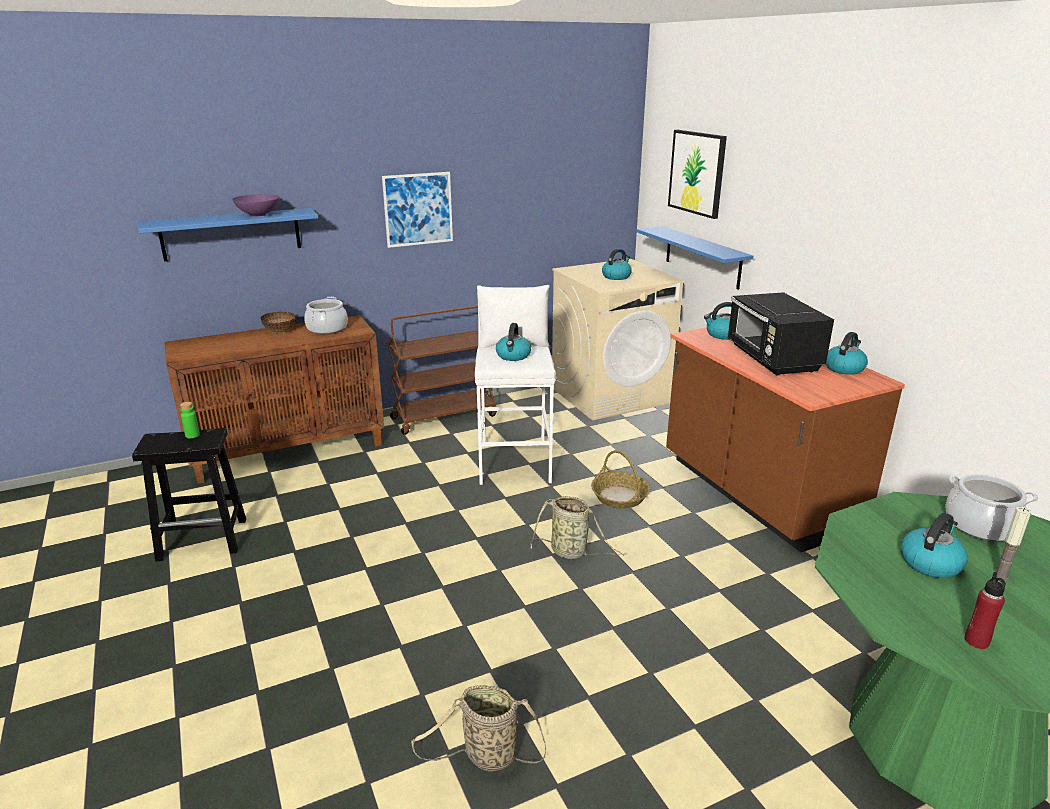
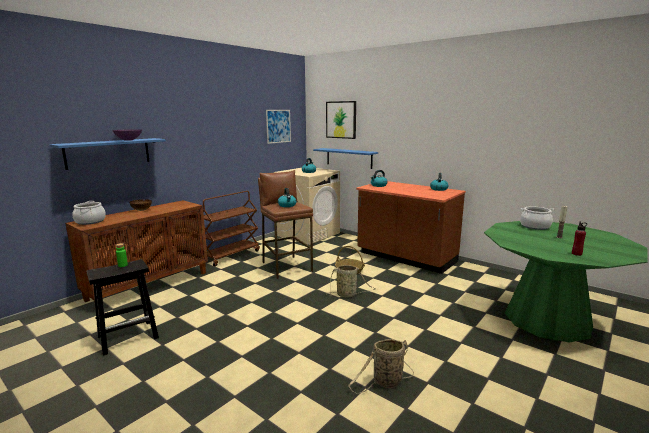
camera: 25 degrees left, 10 degrees down
(327, 329) = (171, 206): cooking pot -> cooking pot (90, 221)
(418, 209) = (210, 140): picture -> picture (278, 126)
(515, 462) = (286, 266): white stool -> brown stool
(772, 359) = (409, 190): black microwave -> none
(930, 562) = (534, 238): kettle -> none

